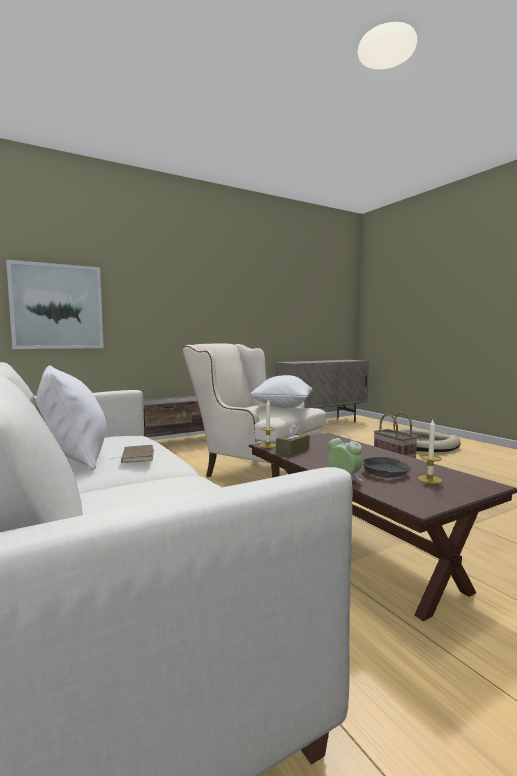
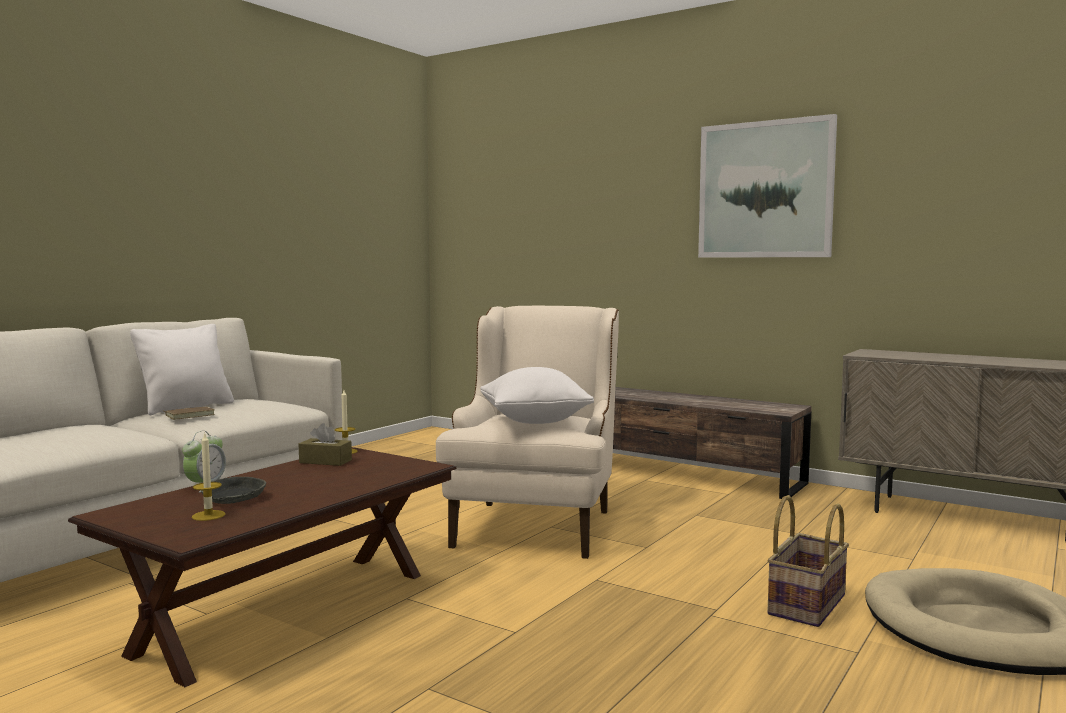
camera: 65 degrees right, 0 degrees up
(57, 306) = (508, 246): picture -> picture (765, 190)

